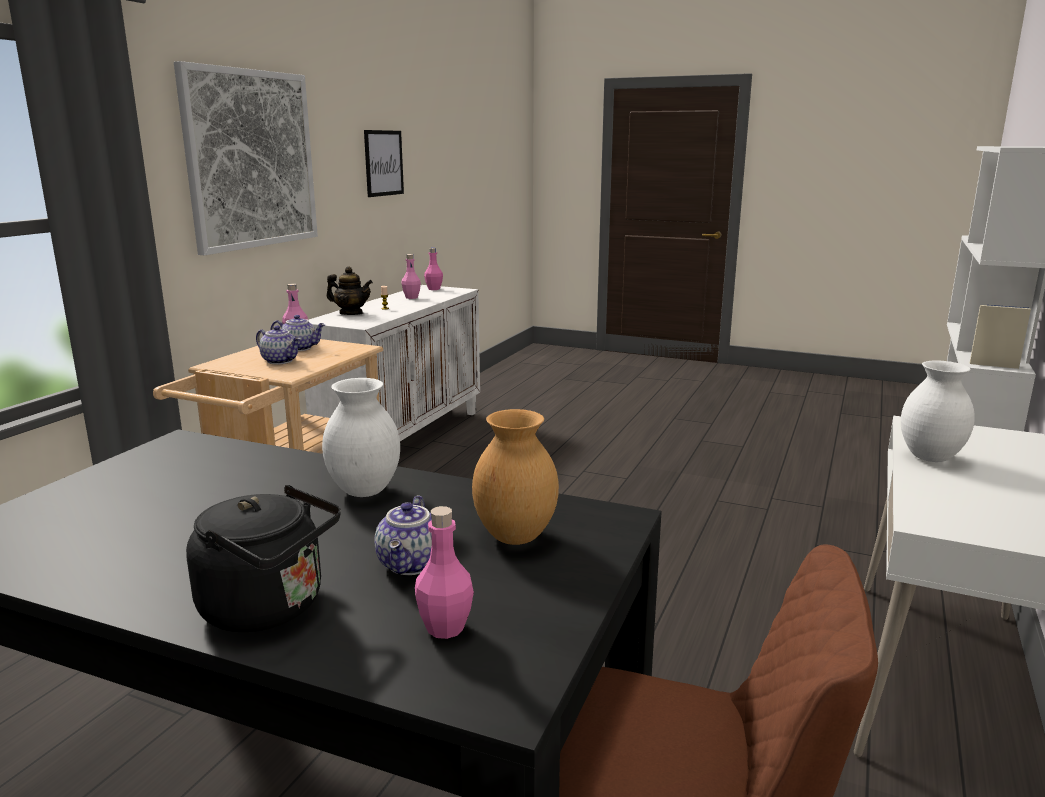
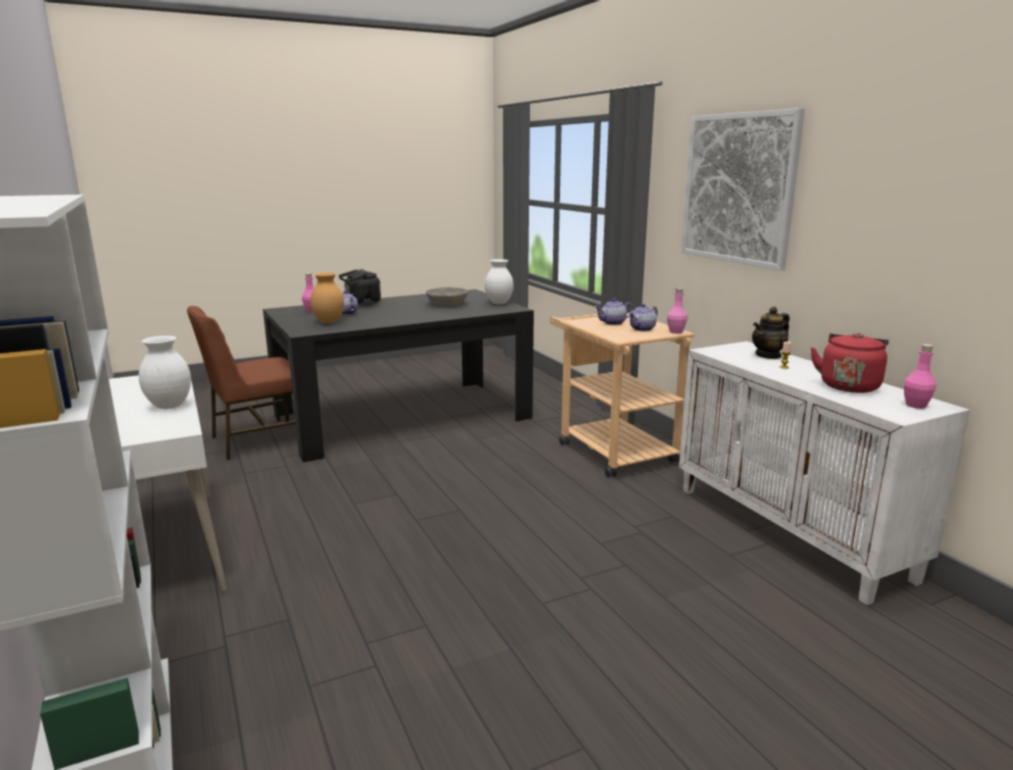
camera: 130 degrees right, 0 degrees up
(181, 505) = (446, 304): none -> grey bowl
(363, 491) = (406, 317): white vase -> white vase (499, 303)
(383, 163) = (928, 209): picture -> none
(411, 297) = (849, 385): pink bottle -> red kettle

